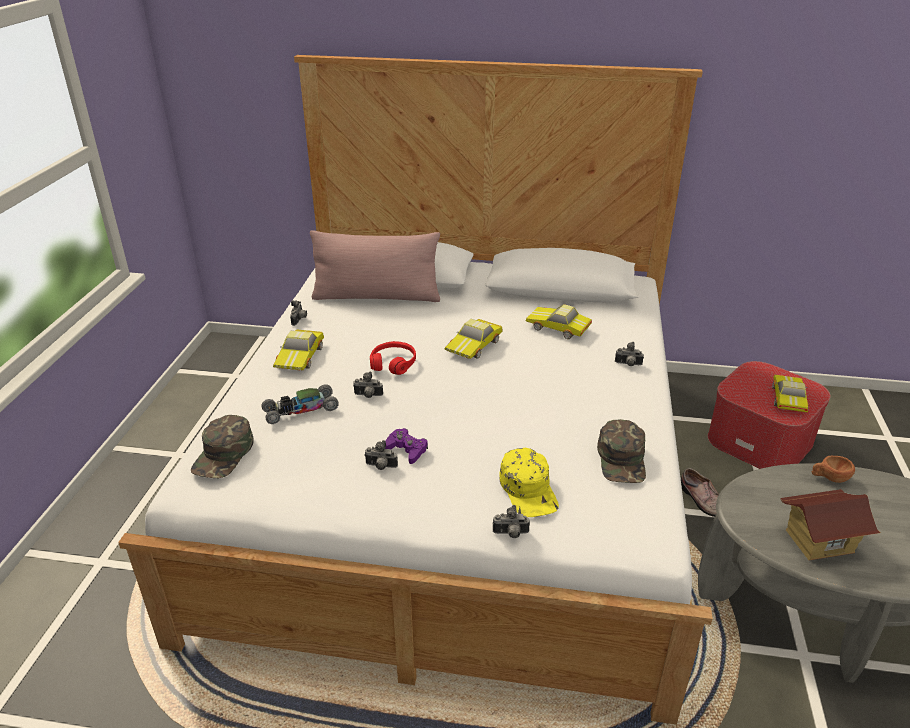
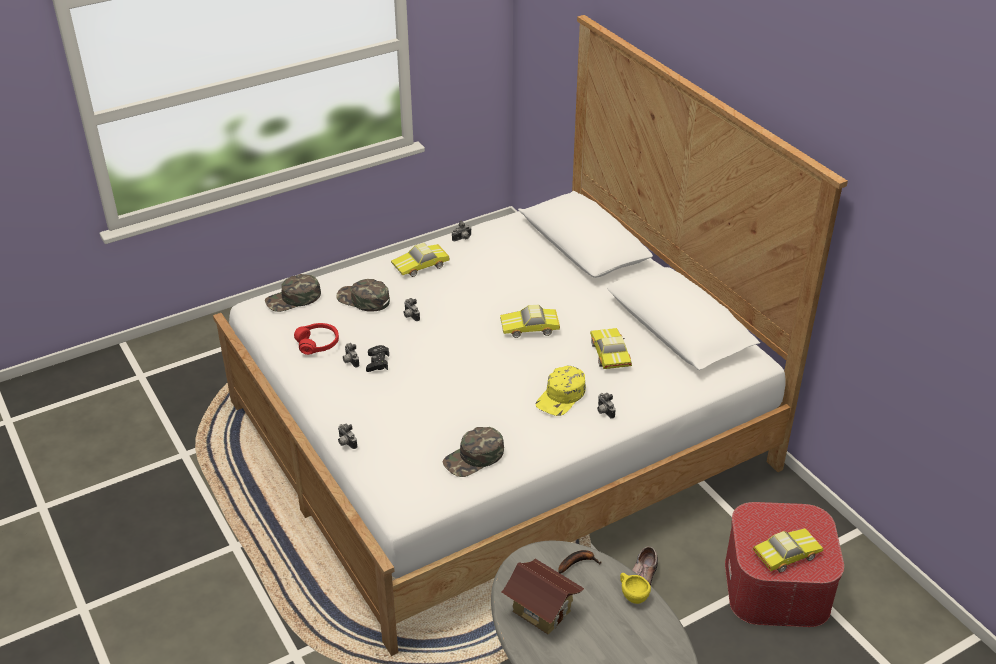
camera: 50 degrees right, 5 degrees up
(300, 410) = (363, 299): toy car -> green cap
(376, 296) = (538, 251): pink pillow -> none
(393, 363) = (460, 306): red headphones -> red headphones (318, 343)
(407, 449) = (377, 362): purple game controller -> black game controller
(529, 490) = (394, 431): yellow cap -> yellow cap (561, 397)
(767, 487) = (577, 562): none -> banana
(829, 478) = (632, 594): brown cup -> yellow cup

